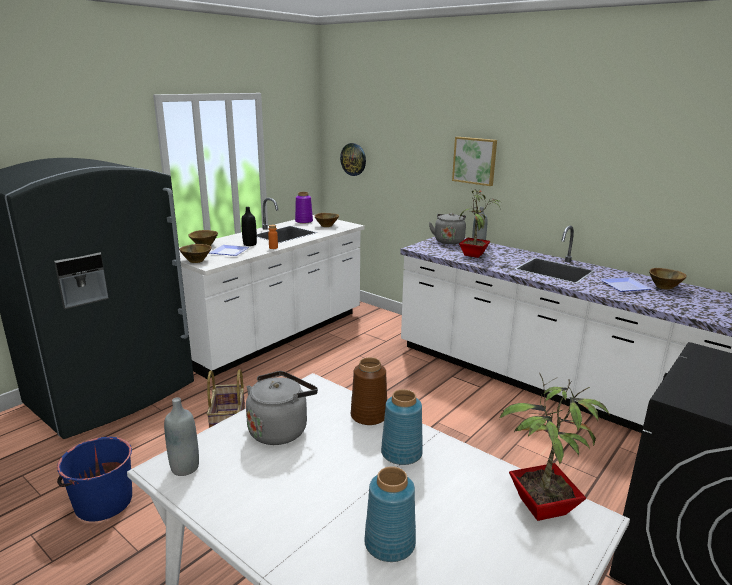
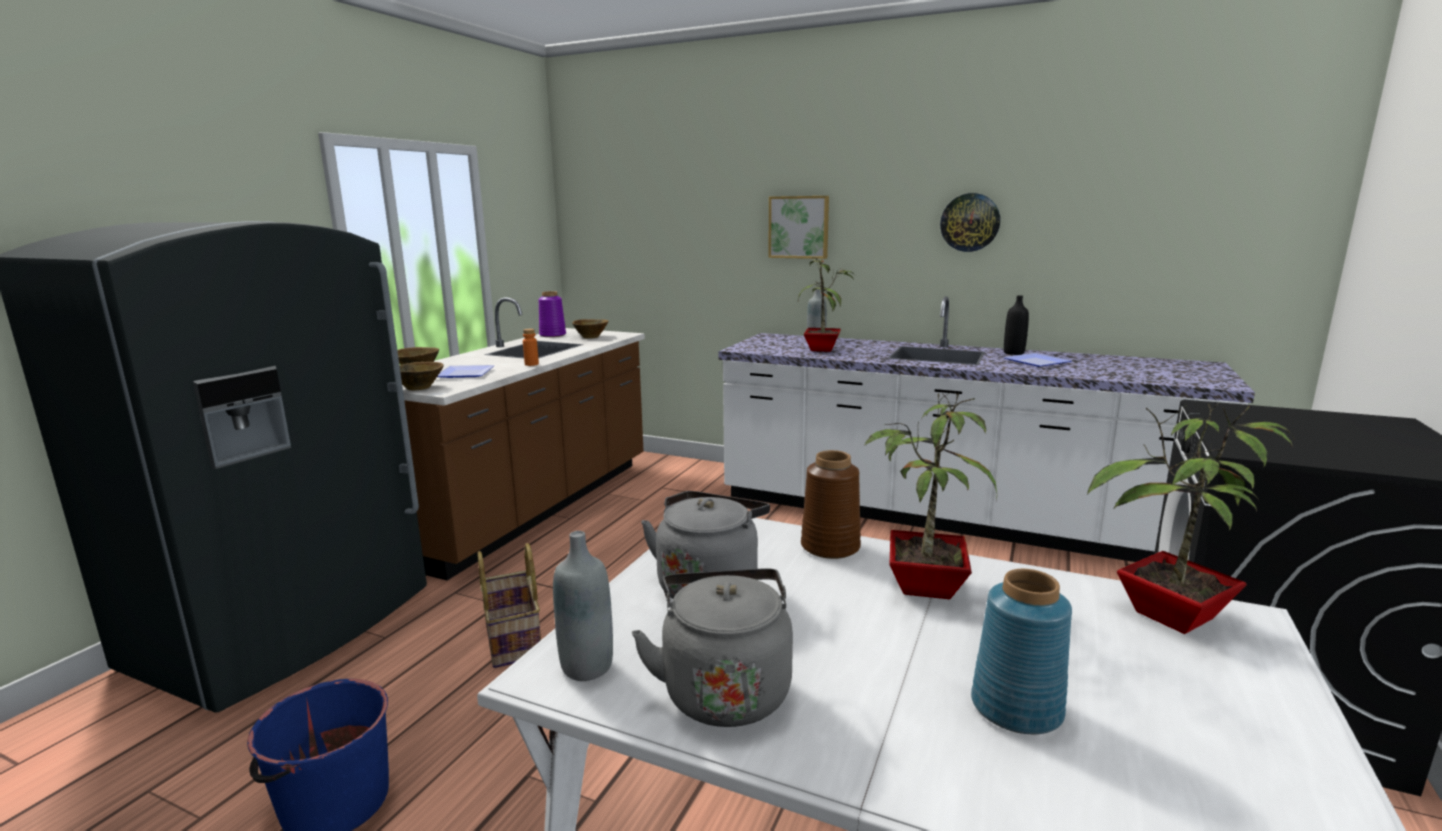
camera: 15 degrees left, 5 degrees down
(250, 244) = (491, 363): black bottle -> black bottle (1013, 353)
(274, 336) = (530, 508): white counter -> brown counter
(353, 159) = (613, 244): wall clock -> wall clock (970, 222)
(401, 454) = (921, 586): blue vase -> potted plant
(448, 241) = (775, 339): grey kettle -> grey kettle (724, 689)
(664, 287) = (1081, 359): brown bowl -> none

